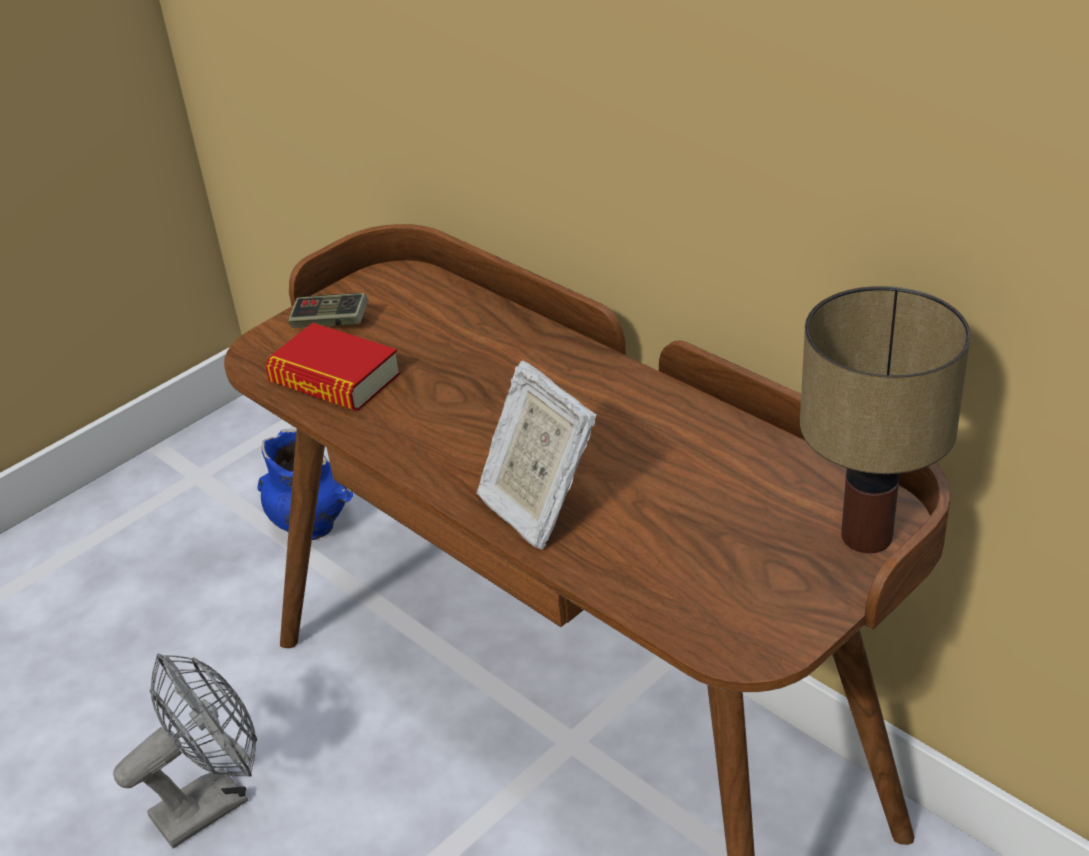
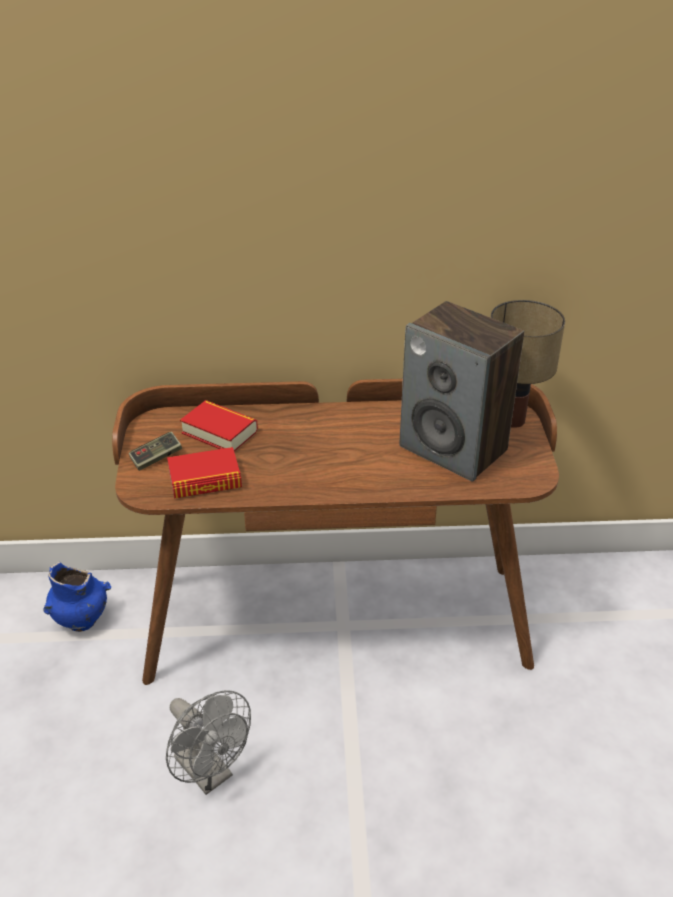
camera: 50 degrees left, 0 degrees up
(212, 801) = (210, 773): grey fan -> grey fan turned 135 degrees clockwise
(441, 328) = (219, 432): none -> book
(536, 507) = (385, 478): picture frame -> none
(701, 524) = (454, 448): none -> speaker

